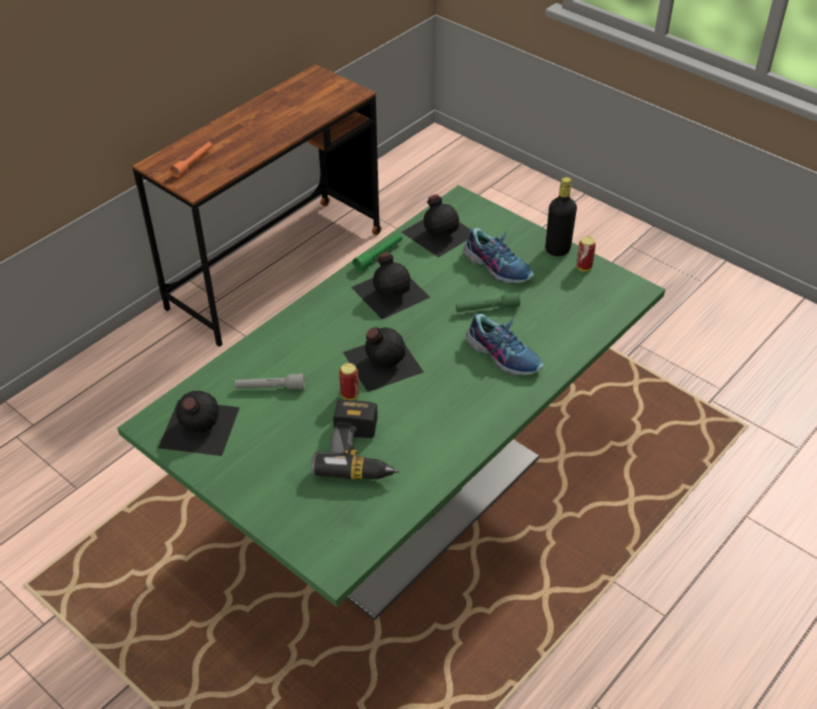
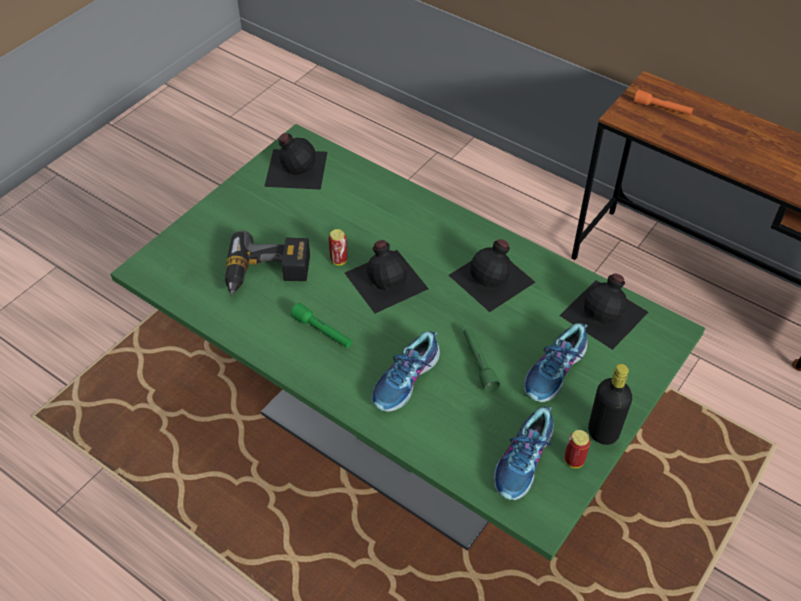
camera: 85 degrees right, 5 degrees up
(270, 388) = (345, 205): grey flashlight -> none
(379, 256) = (549, 264): green flashlight -> green flashlight (322, 331)
(585, 293) = (524, 461): none -> shoe

